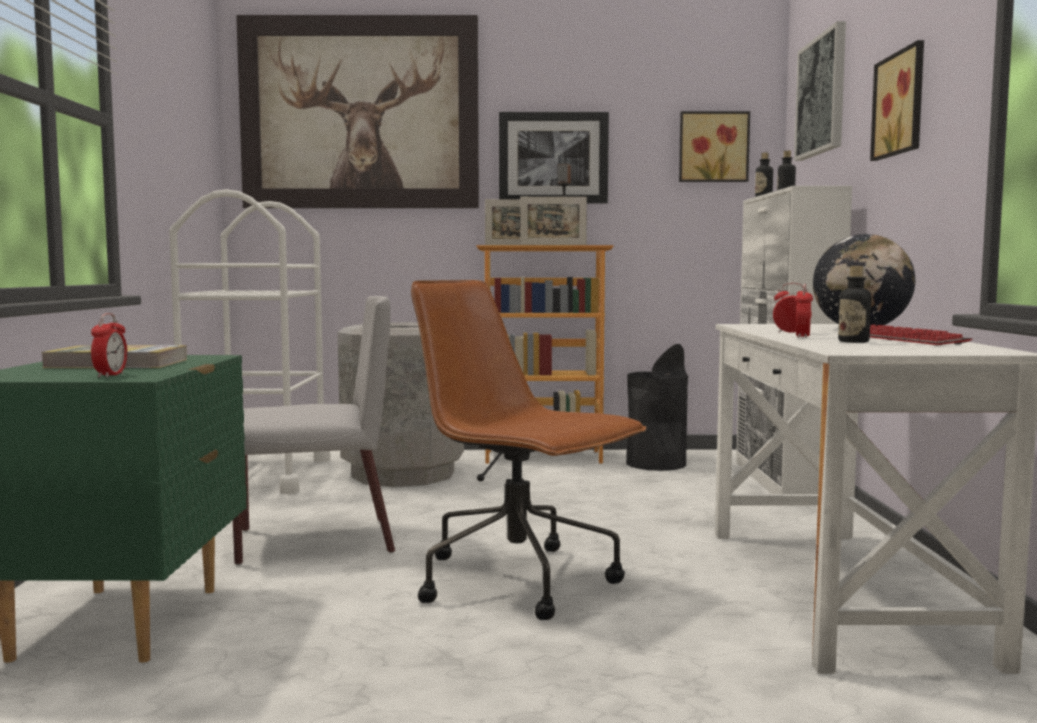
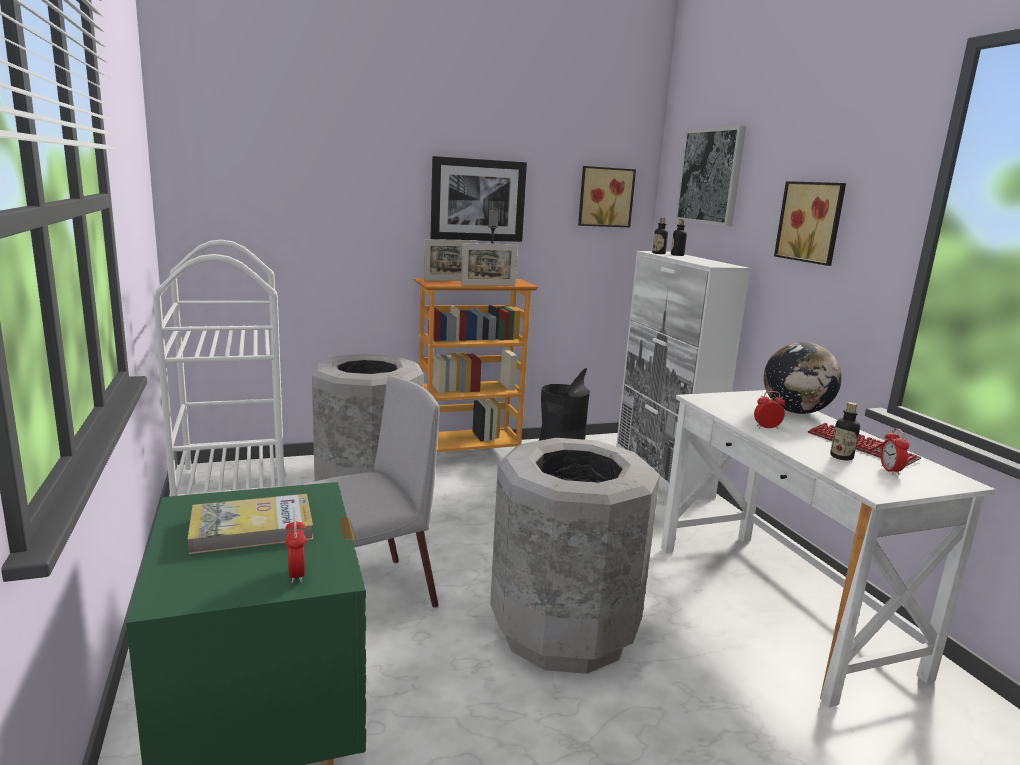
camera: 20 degrees left, 10 degrees up
(360, 113) = (300, 148): picture -> none
(519, 581) = (563, 631): brown office chair -> grey trash can
(802, 337) = (791, 442): alarm clock -> alarm clock (890, 470)

